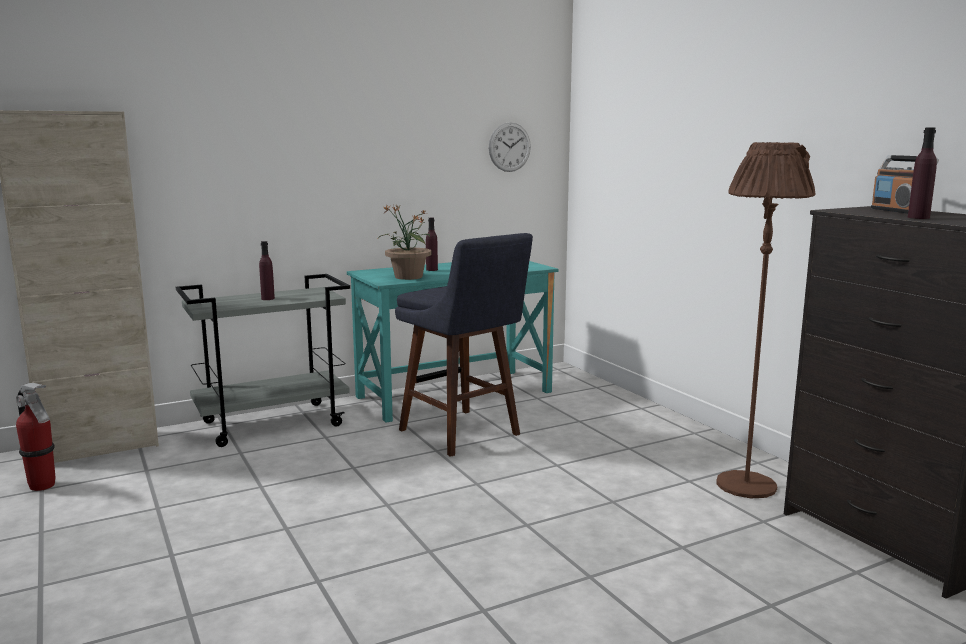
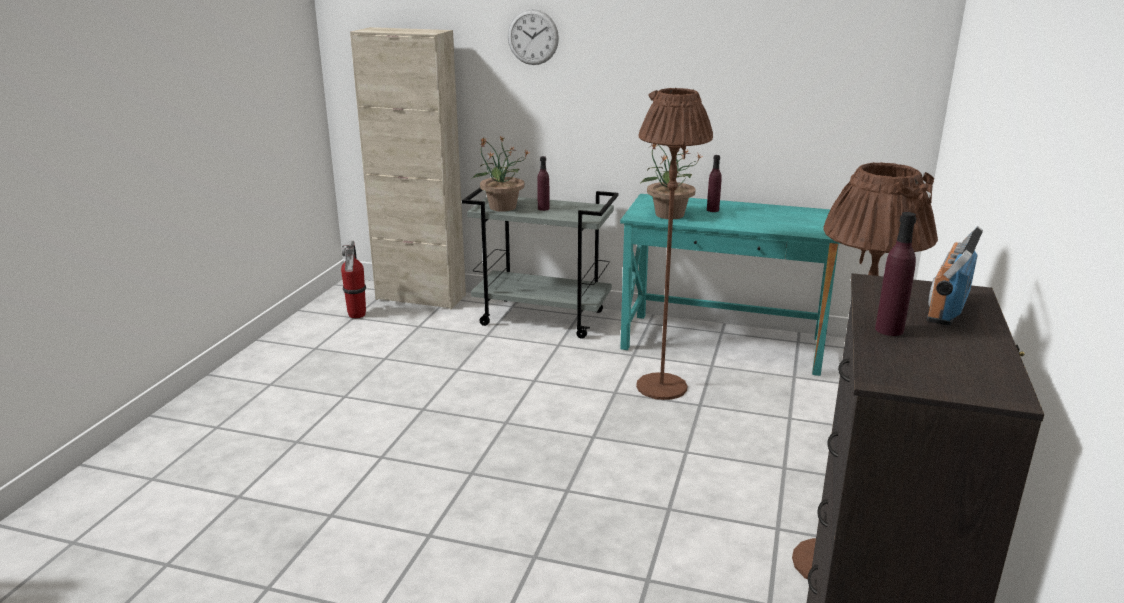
camera: 45 degrees right, 10 degrees up
(223, 305) = (501, 207): none -> potted plant
(464, 434) = (661, 387): blue stool -> brown floor lamp
(509, 147) = (855, 80): wall clock -> wall clock (533, 37)

